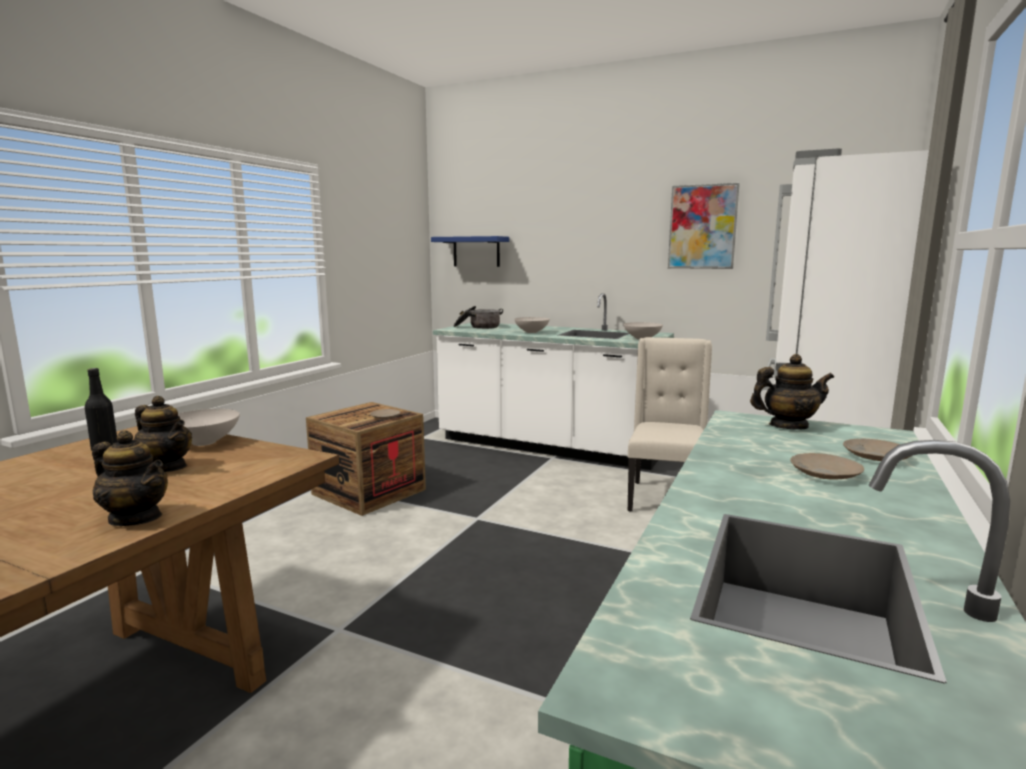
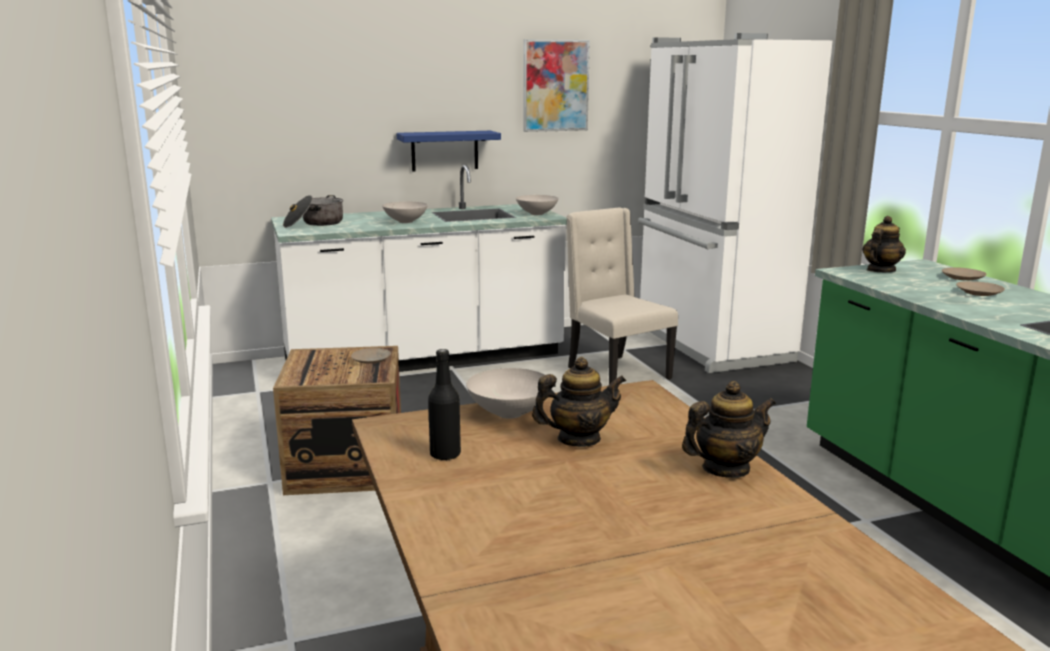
camera: 45 degrees left, 5 degrees up
(476, 251) = (267, 117): blue shelf -> blue shelf (444, 150)

